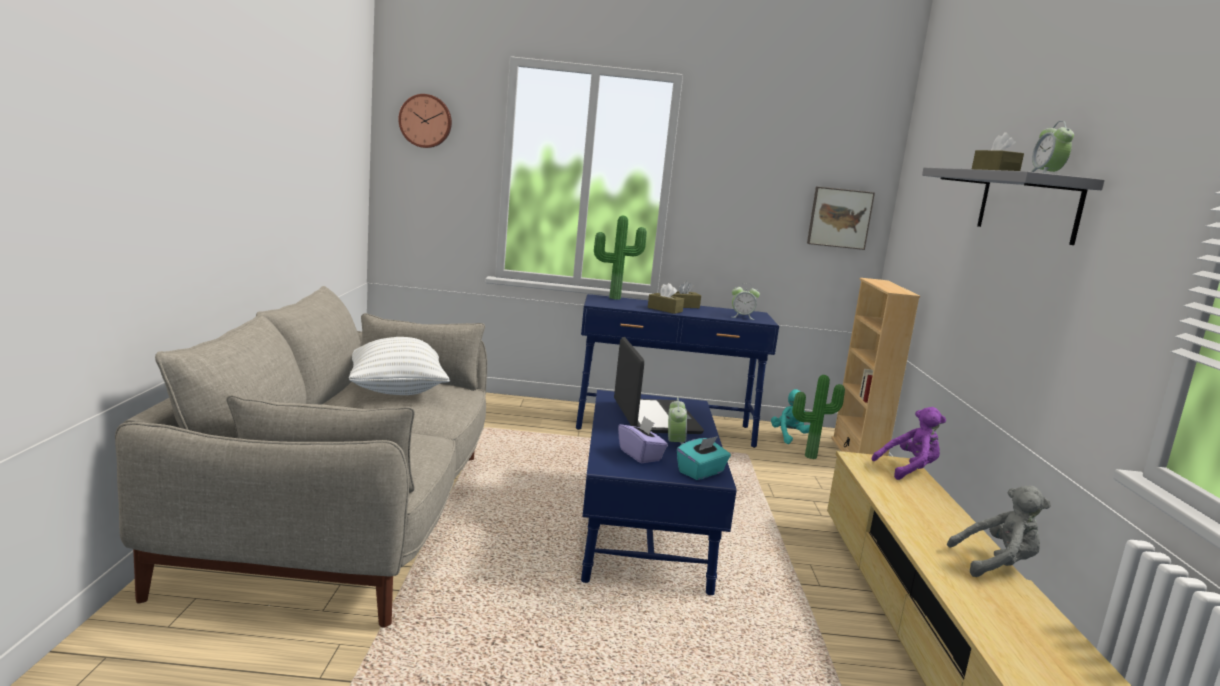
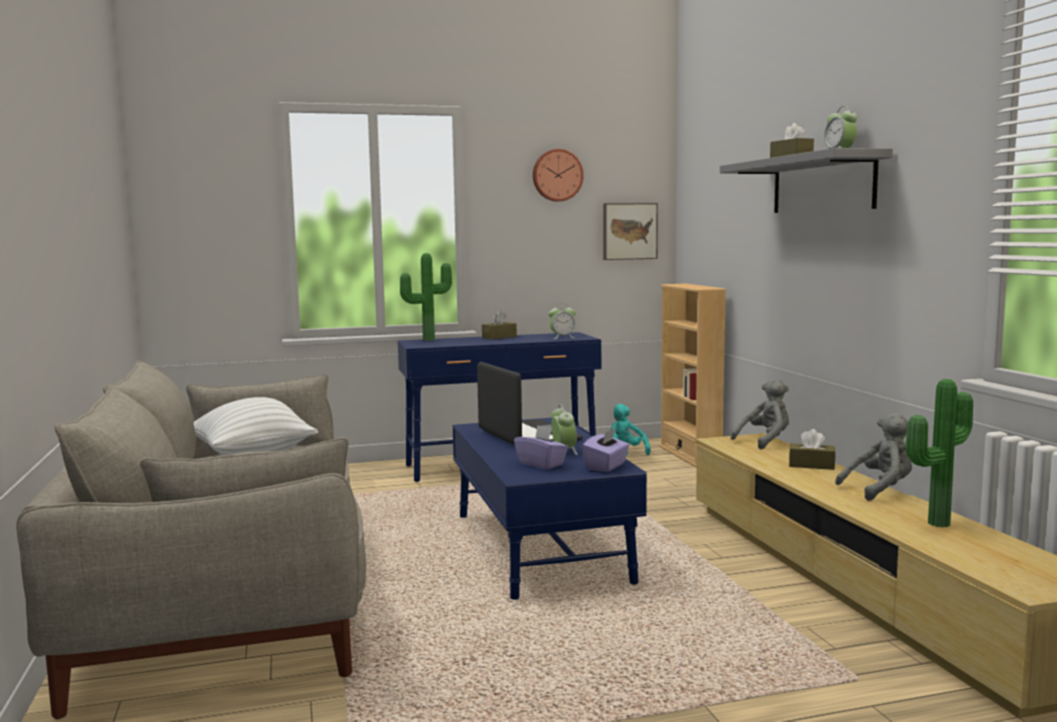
camera: 15 degrees left, 5 degrees down
(426, 121) = (191, 179): wall clock -> wall clock (557, 175)
(665, 309) = (486, 341): brown tissue box -> brown tissue box (811, 465)
(701, 472) = (606, 466): turquoise tissue box -> purple tissue box
(809, 455) = (648, 463): potted plant -> potted plant (934, 522)
(909, 470) = (765, 441): purple plush toy -> grey plush toy

